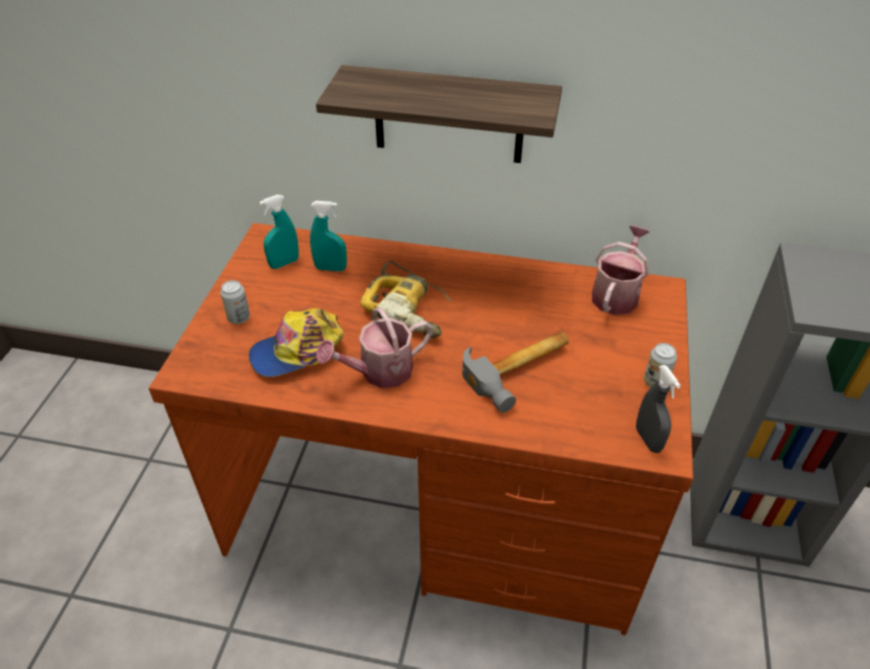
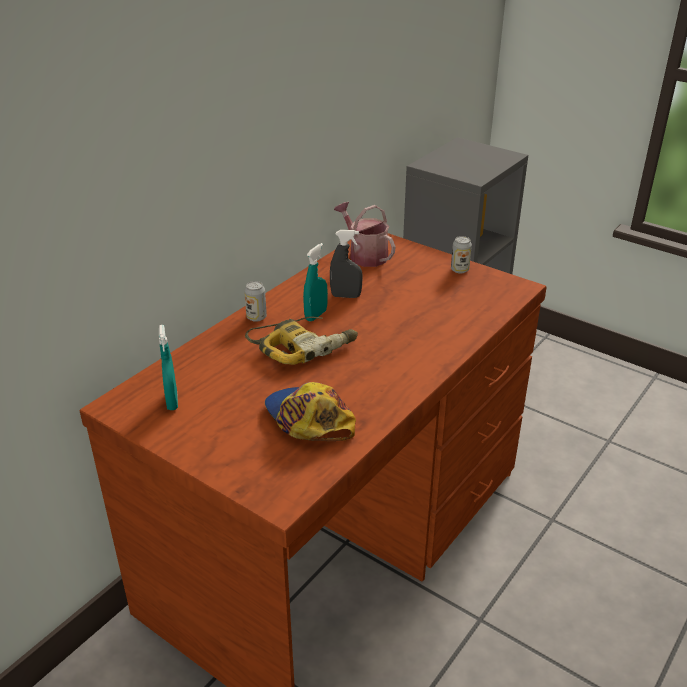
camera: 65 degrees left, 10 degrees down
(239, 318) = (230, 447): can -> can (256, 317)
(298, 351) = (308, 419): cap -> cap turned 150 degrees clockwise
(330, 268) = (208, 375): turquoise spray bottle -> turquoise spray bottle (316, 315)
(379, 372) = (368, 381): watering can -> none
(448, 115) = (220, 181): shelf -> none
(521, 370) = (413, 315): hammer -> none
(648, 439) = (508, 289): grey spray bottle -> grey spray bottle (346, 296)

